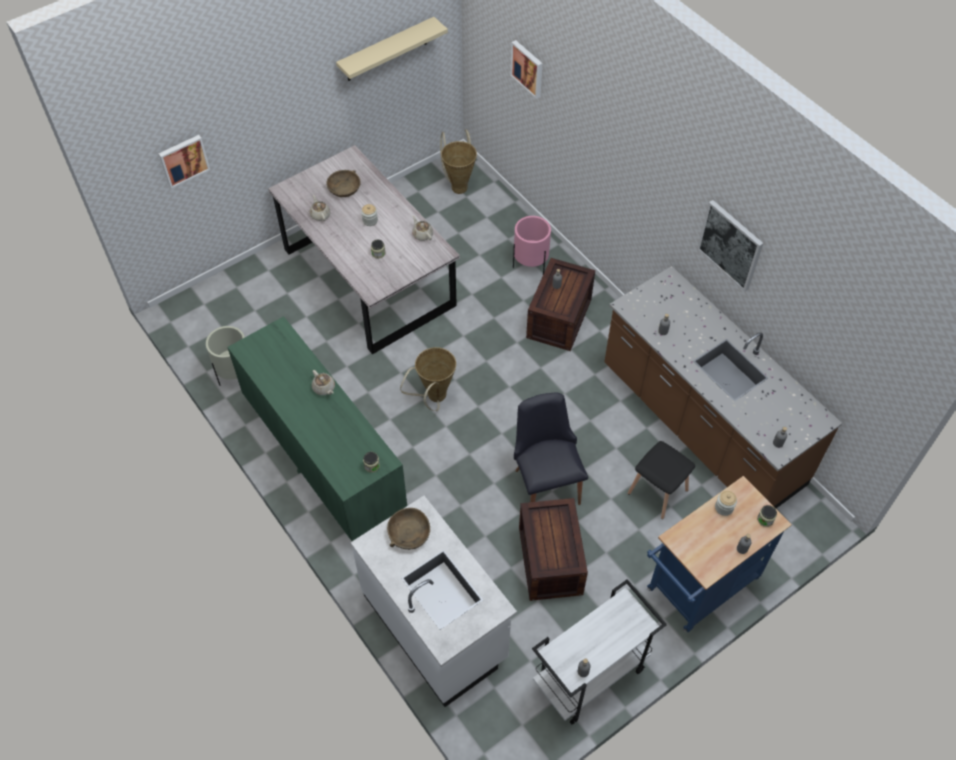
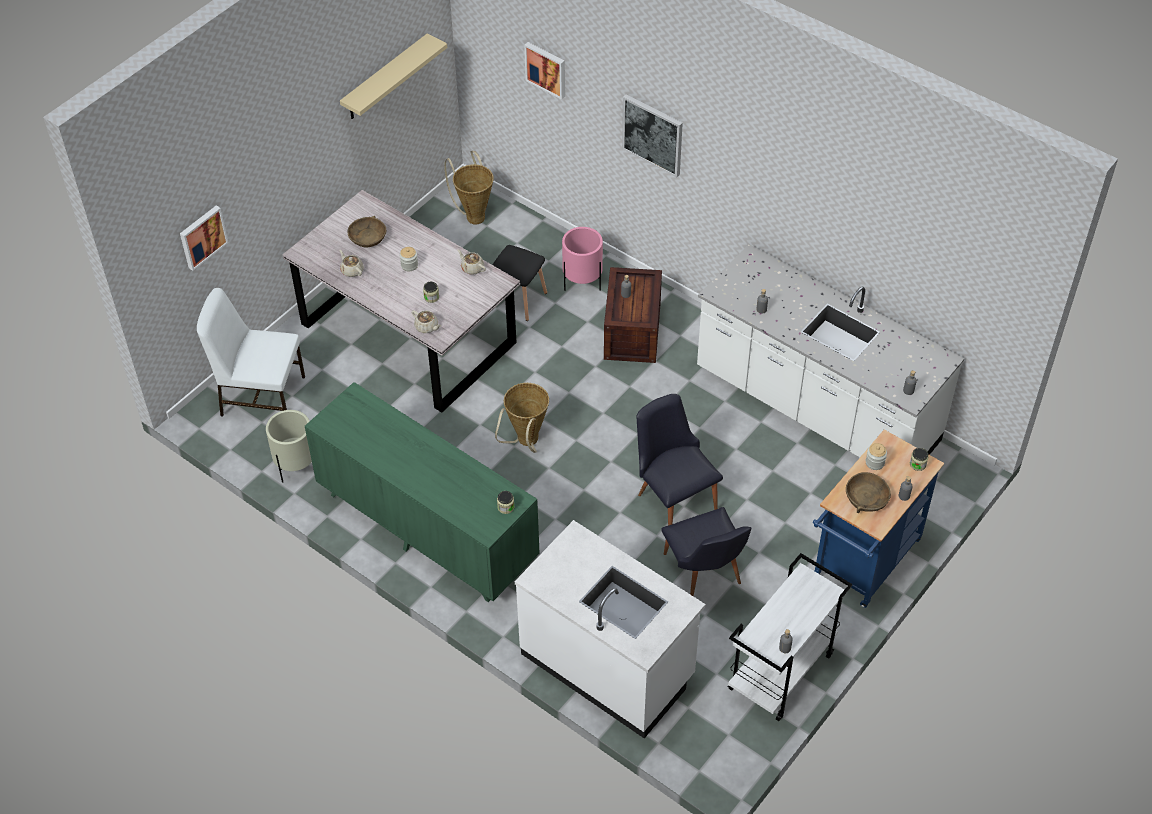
camera: 15 degrees left, 5 degrees down
(230, 304) = (261, 395): none -> white chair
(324, 388) = (426, 443): beige teapot -> beige teapot (427, 327)
(409, 533) = (571, 558): brown bowl -> brown bowl (866, 498)
(550, 562) = (705, 575): crate -> black chair
(659, 492) = (793, 481): black stool -> black stool (519, 299)
(700, 426) = (816, 407): brown counter -> white counter
(730, 245) = (813, 204): picture -> picture (653, 134)

